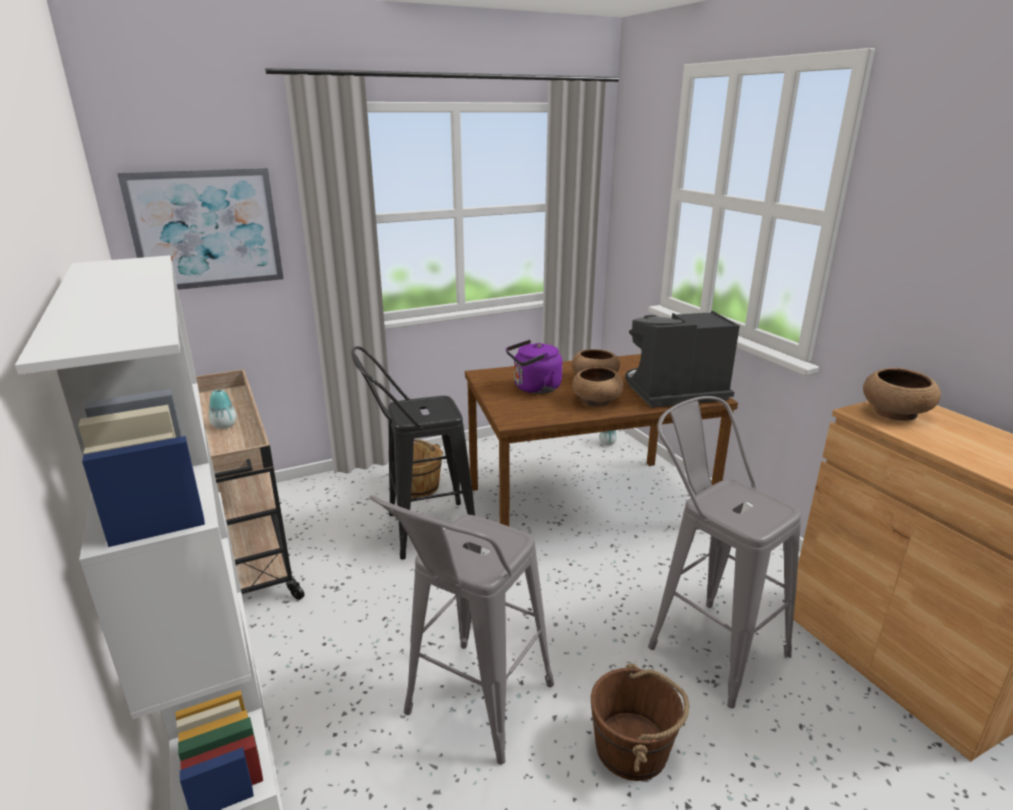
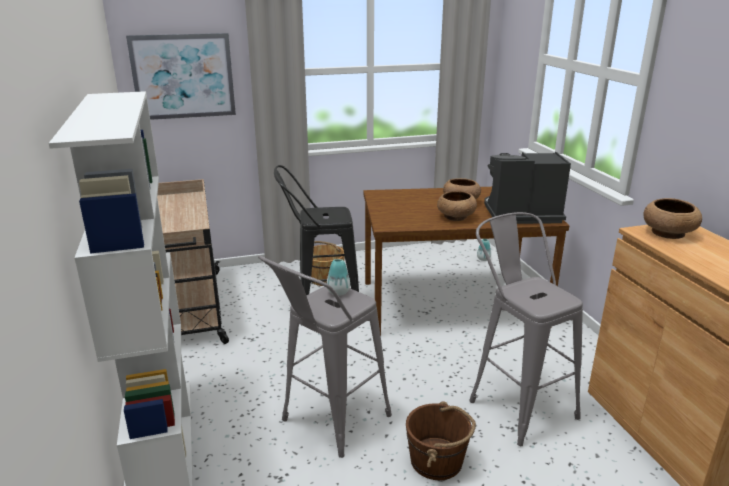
camera: 10 degrees right, 0 degrees up
(224, 425) = (184, 216): vase -> vase (338, 292)
(534, 388) = (411, 205): purple kettle -> none

